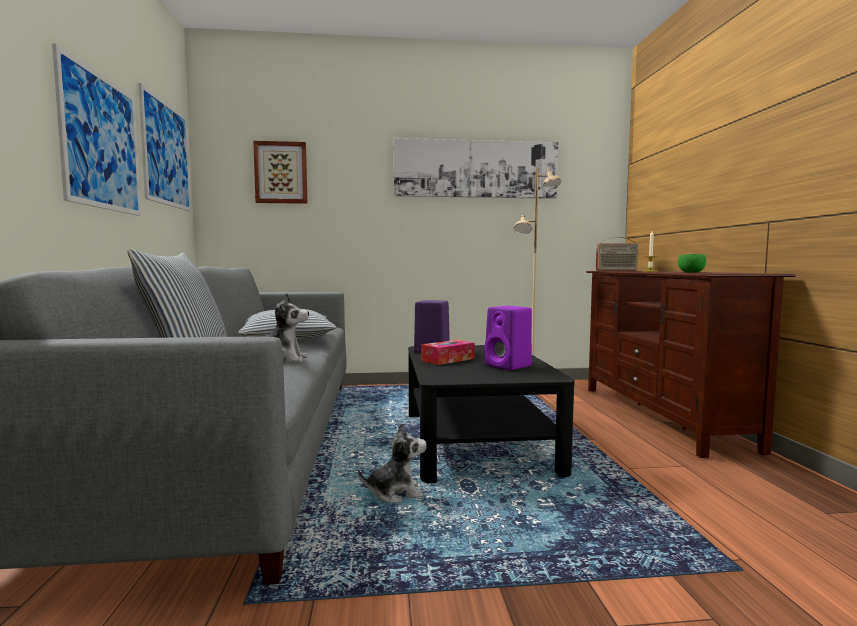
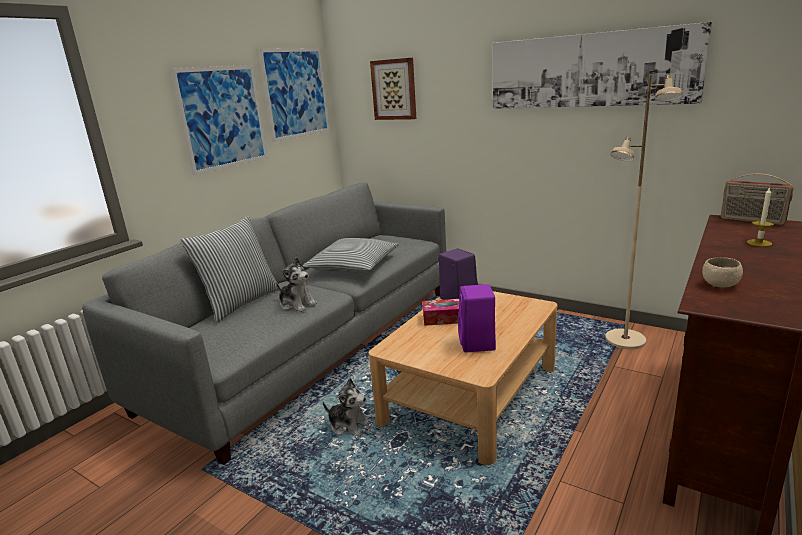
camera: 40 degrees right, 15 degrees up
(476, 440) = (470, 394): black coffee table -> beige coffee table
(691, 272) = (719, 285): green bowl -> beige bowl

